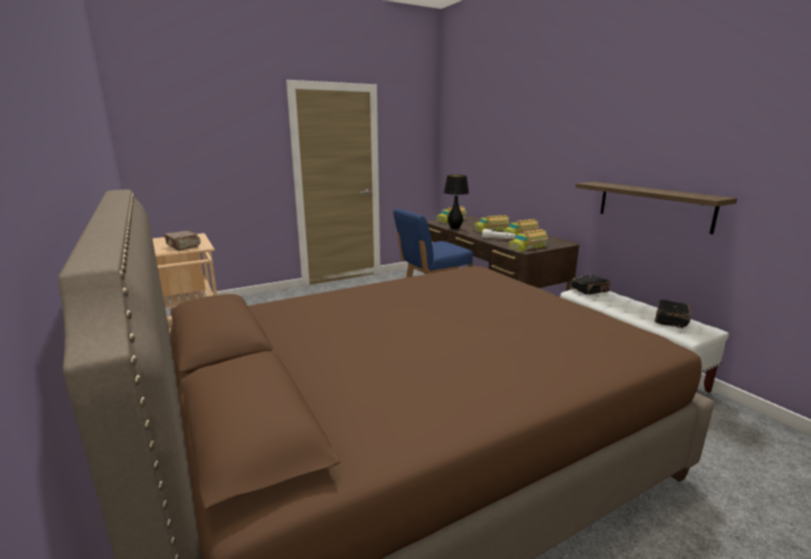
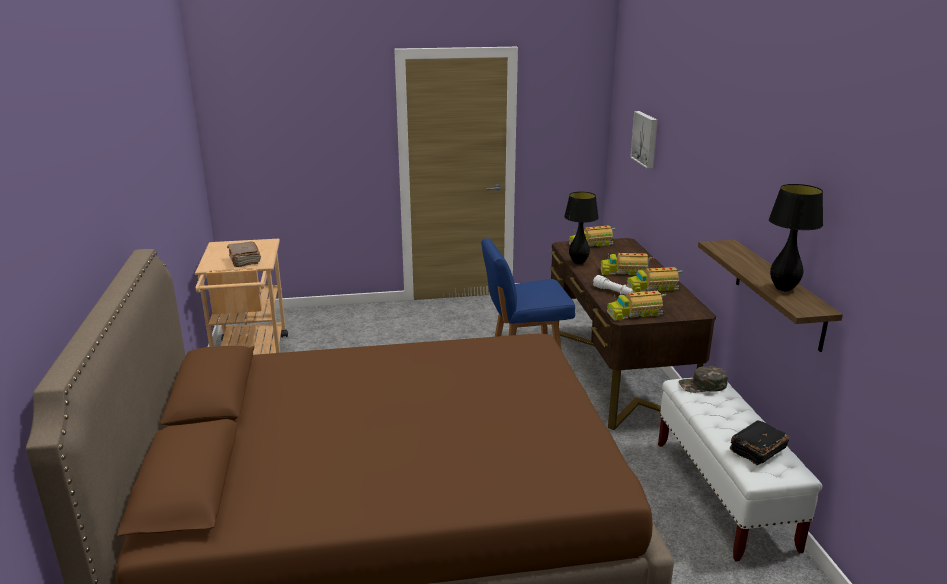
camera: 20 degrees right, 5 degrees up
(481, 142) = (646, 139): none -> picture
(590, 290) = (702, 385): black book -> green cap
(676, 193) = (783, 288): none -> black table lamp

